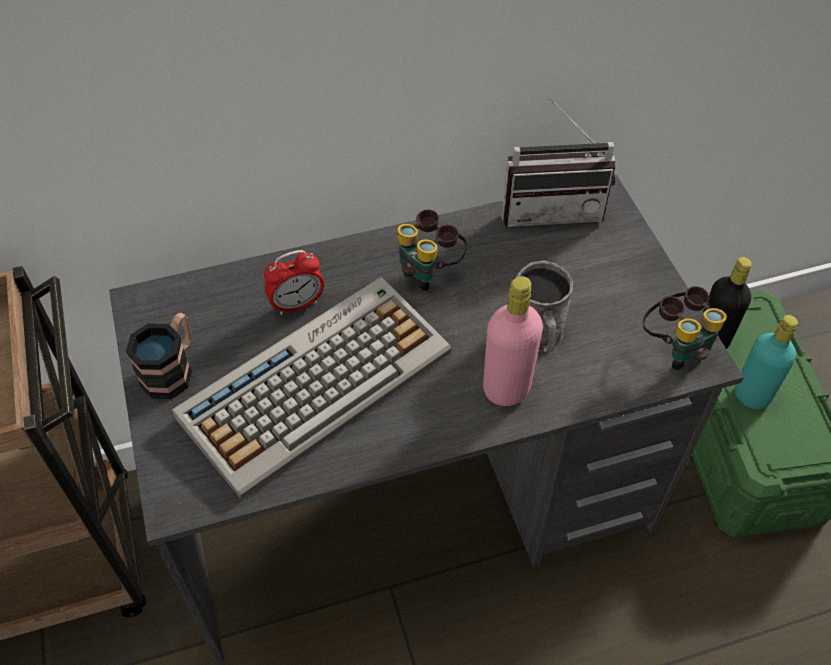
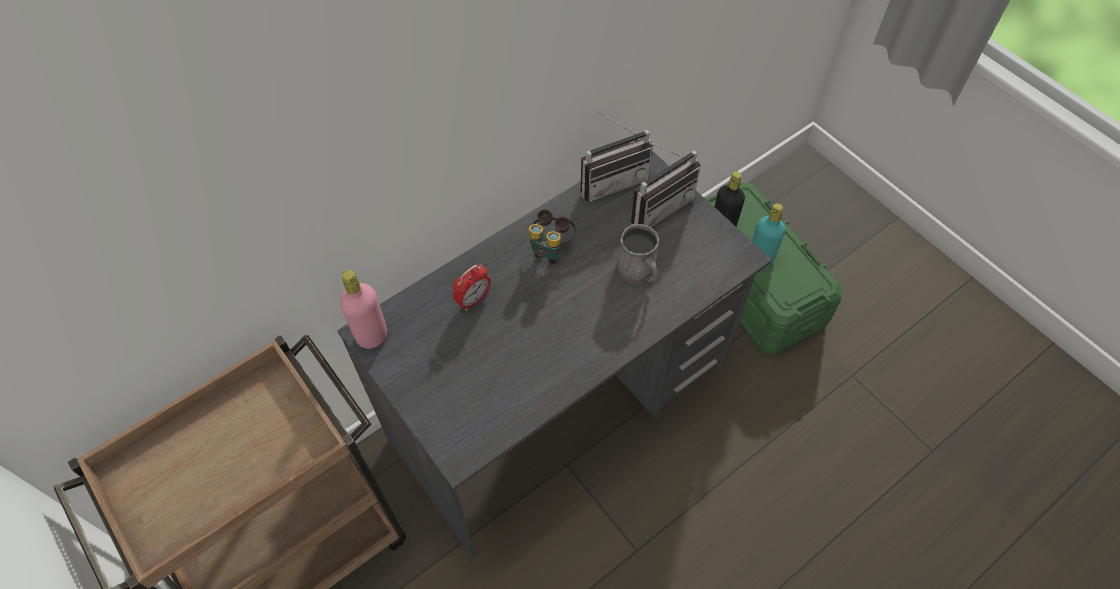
camera: 20 degrees left, 5 degrees up
(172, 369) = (411, 371): mug -> none
(317, 382) = (512, 348): keyboard -> none
(506, 388) = (633, 313): pink bottle -> pink bottle (372, 335)
(601, 258) = (657, 205): none -> radio
(675, 347) = (725, 253): binoculars -> none

